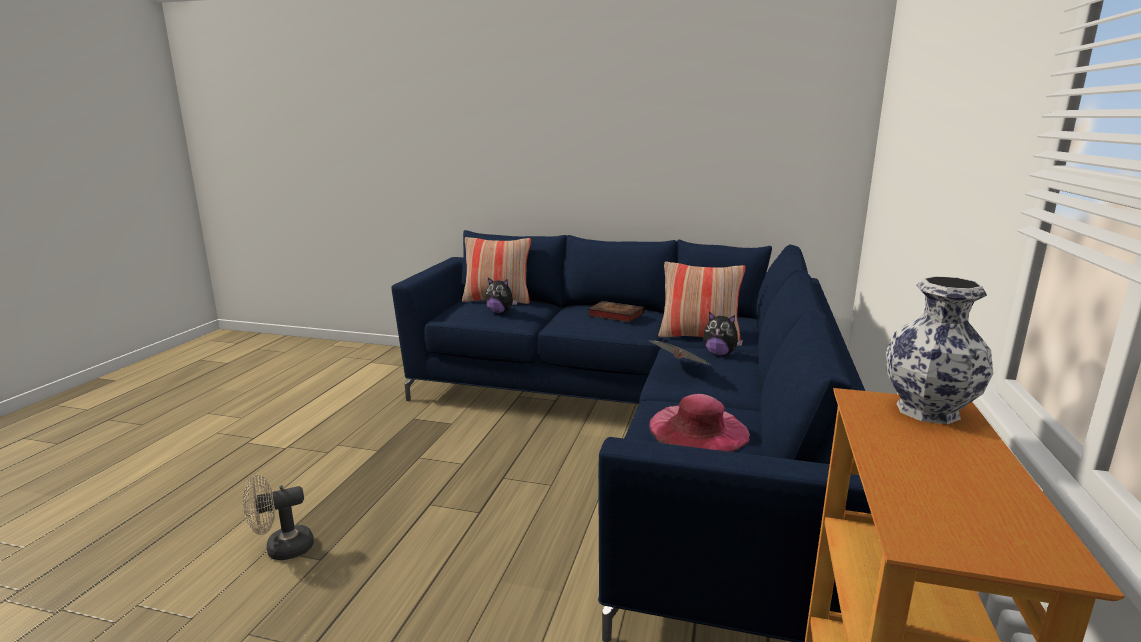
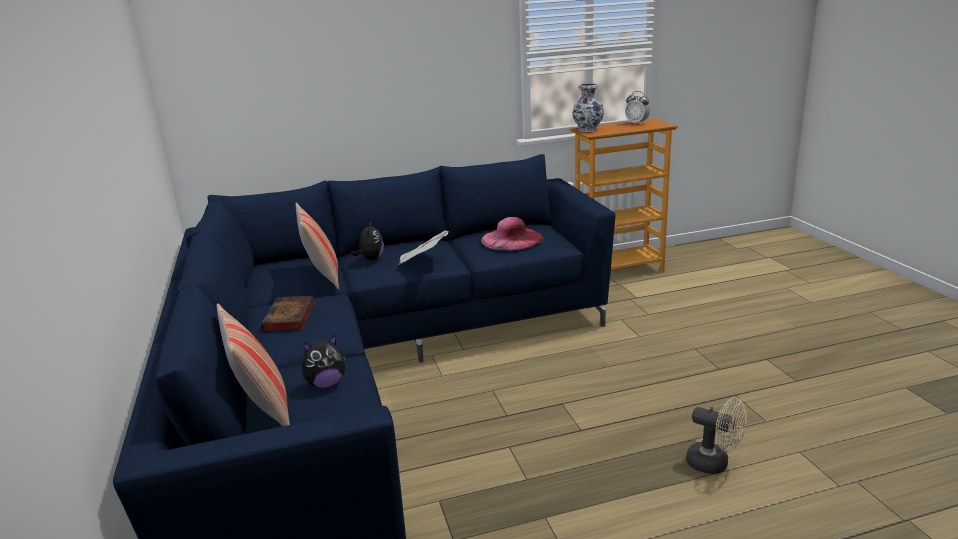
camera: 120 degrees left, 5 degrees up
(500, 312) = (326, 384): plush toy -> plush toy turned 75 degrees clockwise
(994, 505) = (636, 123): none -> alarm clock

